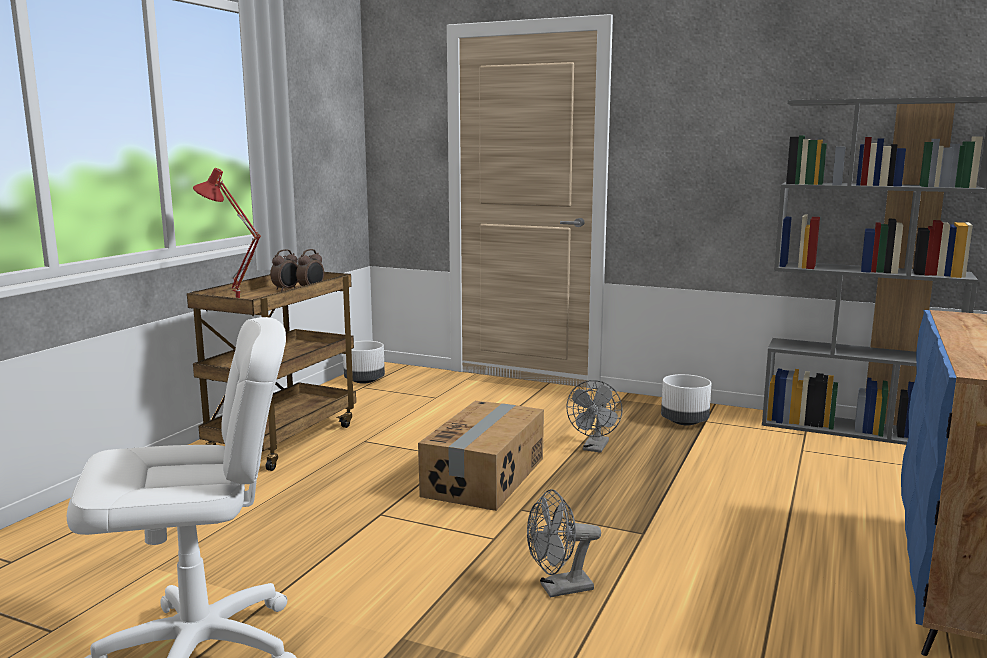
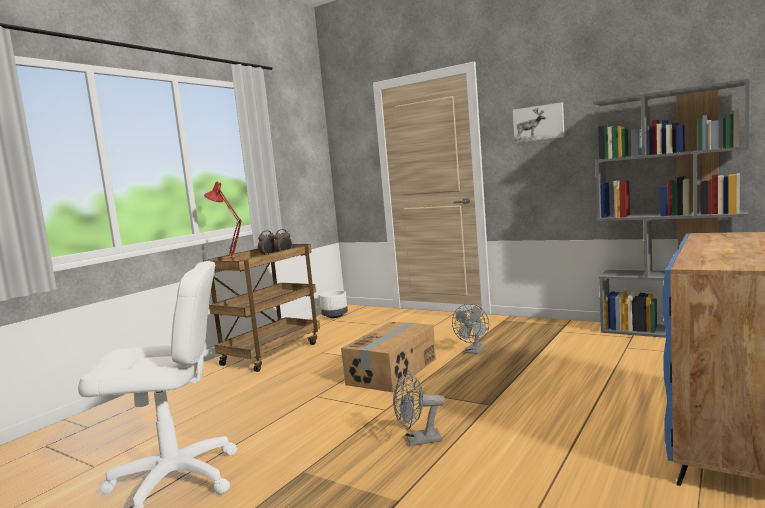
camera: 10 degrees right, 5 degrees down
(684, 422) = (544, 332): white planter -> none
(699, 119) = (538, 123): none -> picture

